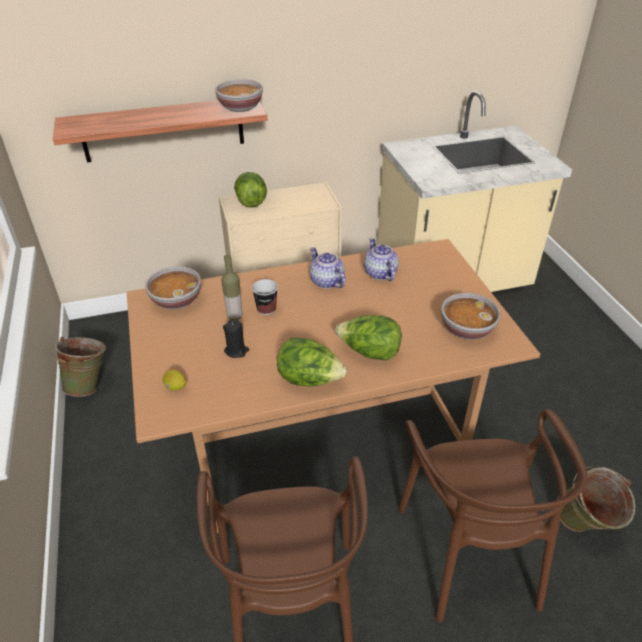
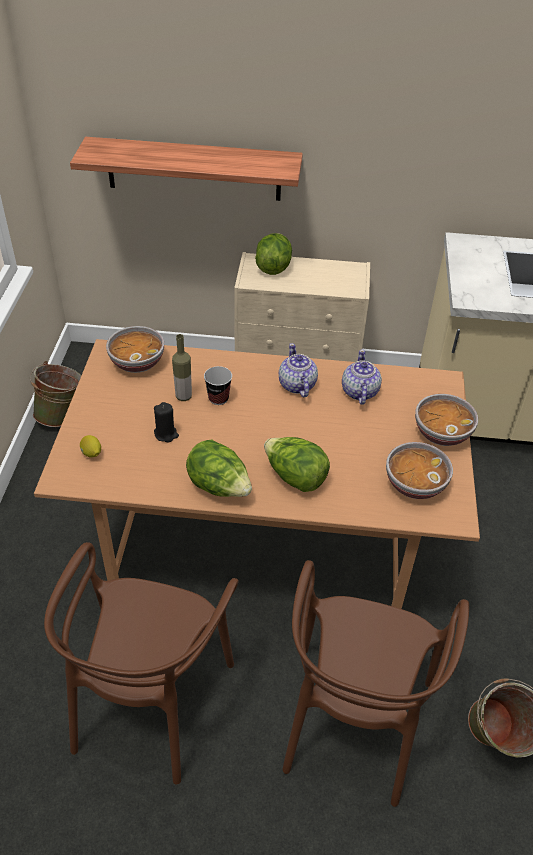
camera: 20 degrees right, 5 degrees up
(240, 107) = (274, 164): bowl -> bowl (441, 433)

